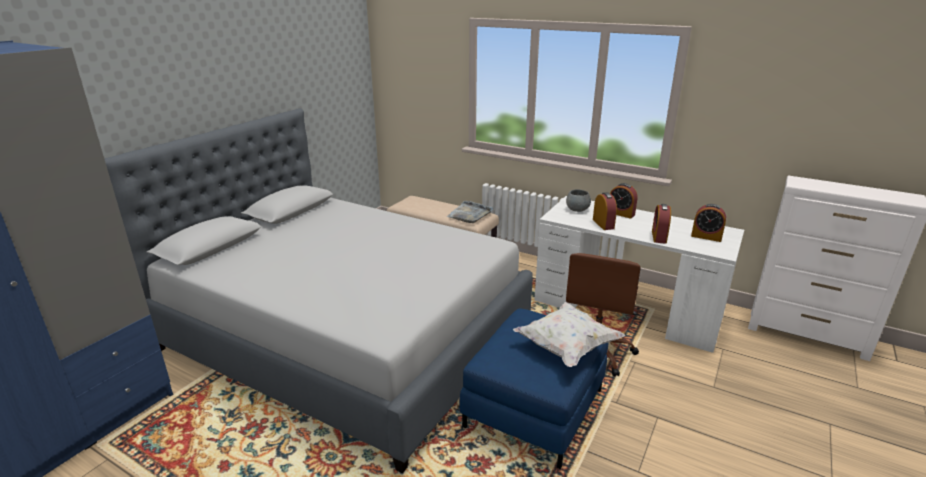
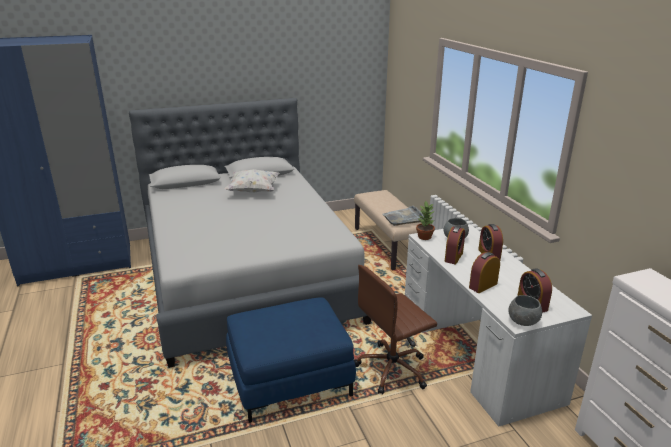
camera: 40 degrees right, 0 degrees up
(555, 216) = (425, 237): none -> potted plant
(566, 347) = (301, 335): white pillow -> white pillow (253, 191)
(724, 251) = (522, 321): none -> grey bowl

